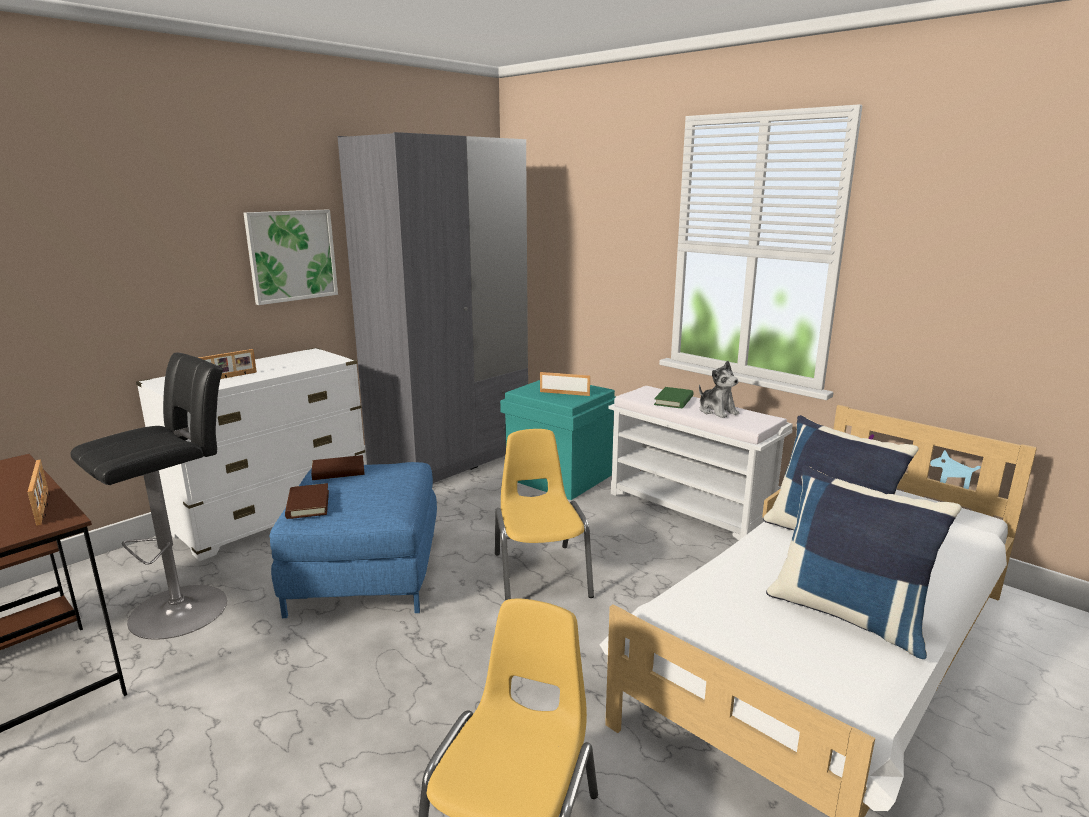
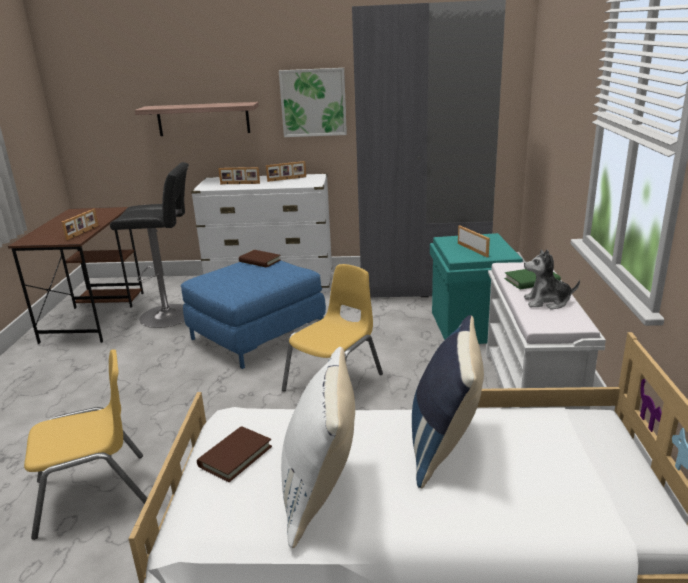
camera: 50 degrees right, 5 degrees up
(125, 289) = (203, 119): none -> shelf
(281, 361) = (287, 179): none -> picture frame
(308, 504) = (212, 274): brown book -> brown book (235, 456)
(717, 411) = (547, 302): plush toy -> plush toy turned 75 degrees clockwise
(848, 614) = (321, 492): blue pillow -> white pillow

